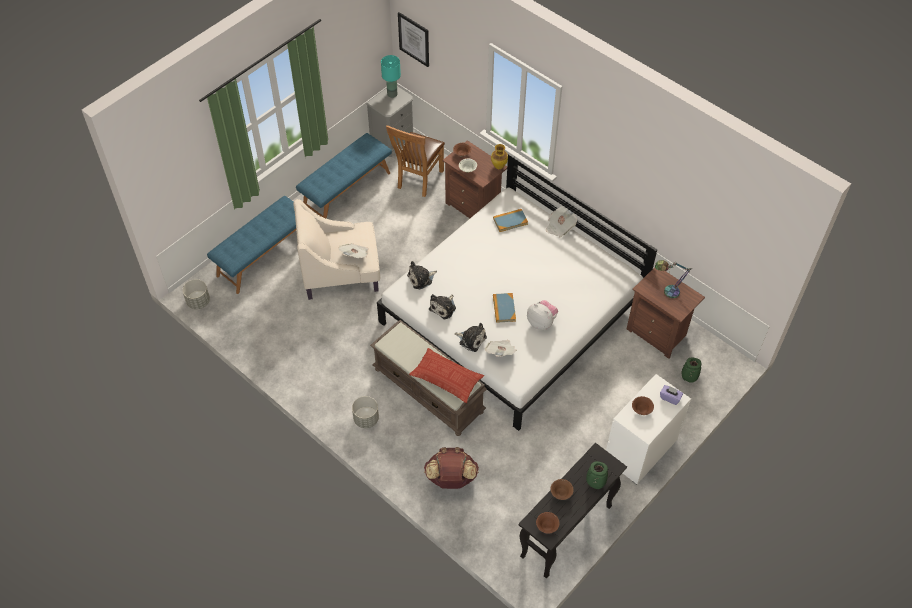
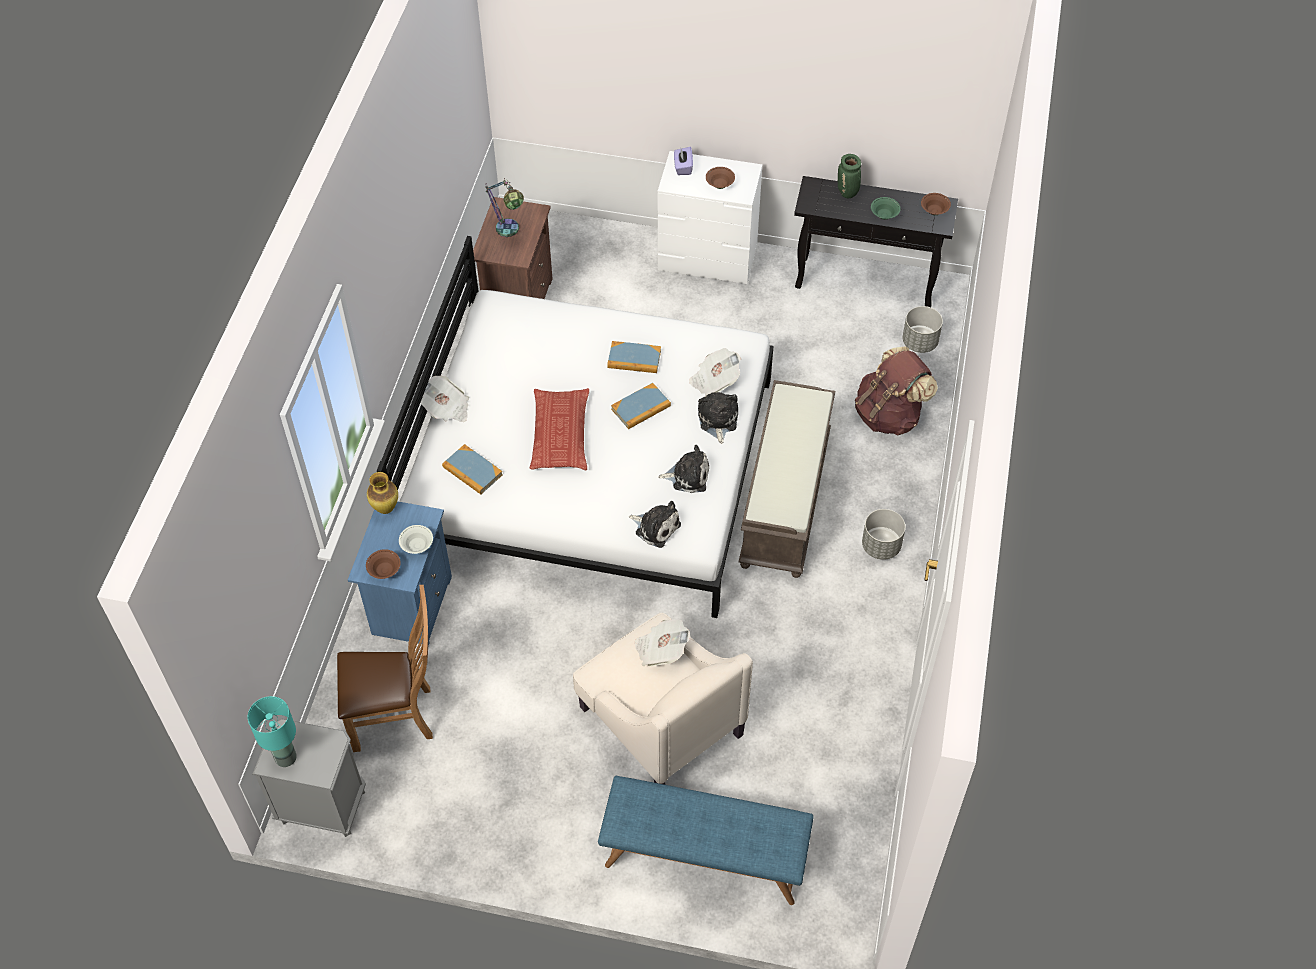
camera: 120 degrees left, 0 degrees up
(198, 301) = (859, 896): grey planter -> grey planter (919, 342)
(346, 190) = (483, 815): blue bench -> none
(414, 39) = (232, 646): picture -> none
(446, 378) = (795, 422): pillow -> pillow (560, 434)
(474, 206) = (410, 607): brown nightstand -> blue nightstand
(541, 322) = (634, 359): plush toy -> book
(561, 493) = (884, 215): brown bowl -> green bowl
(688, 378) = (570, 251): green vase -> none

